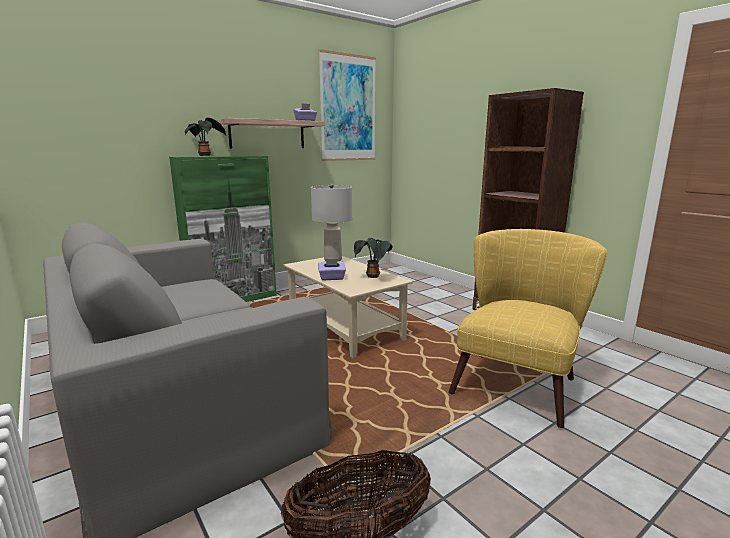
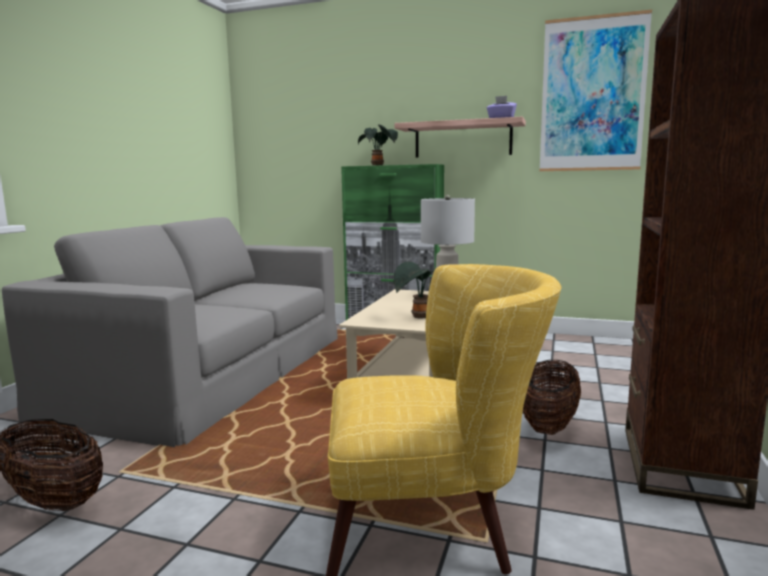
camera: 55 degrees right, 5 degrees down
(332, 278) = (382, 308): purple tissue box -> none
(448, 320) = (549, 425): none -> basket

